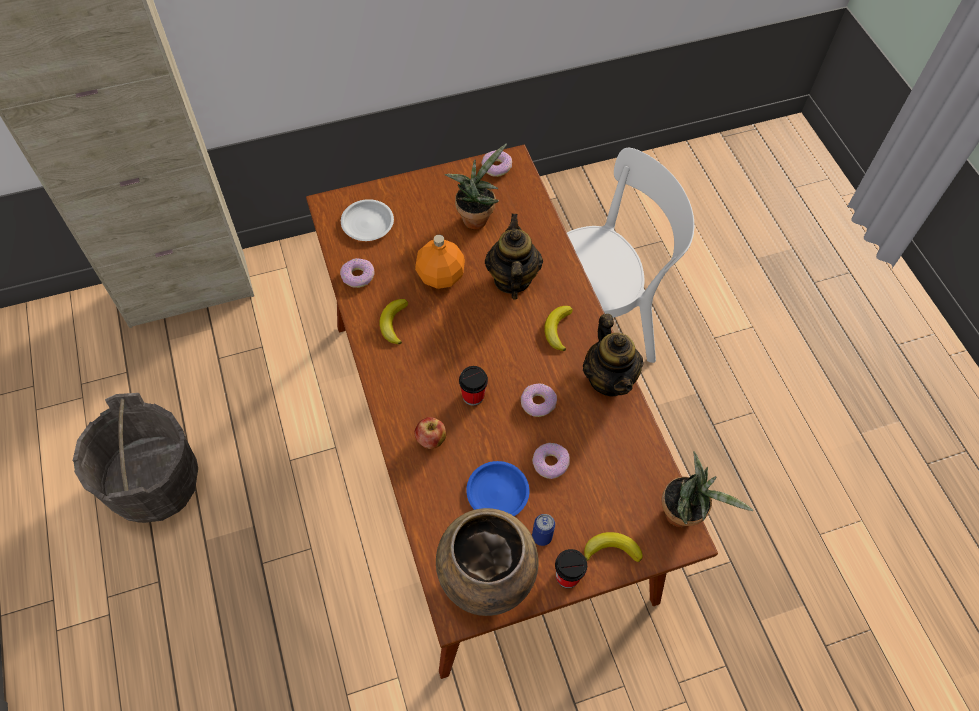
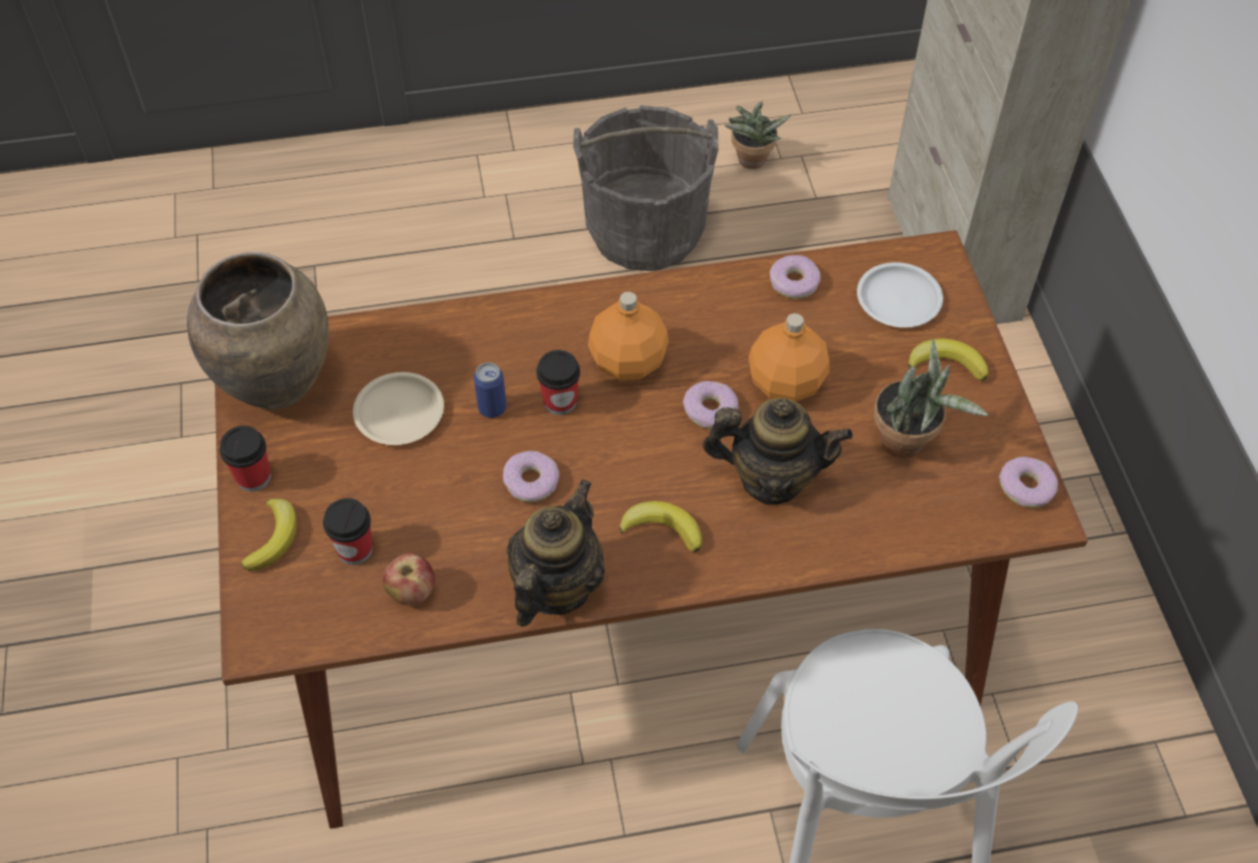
camera: 100 degrees right, 5 degrees down
(393, 323) = (703, 318): banana -> banana (947, 363)
(431, 440) = (498, 346): apple -> apple (412, 592)
(434, 361) = (628, 361): none -> orange bottle
(498, 492) = (399, 413): blue plate -> beige plate
(542, 536) = (319, 456): can -> can (492, 408)
(550, 463) = (427, 482): donut -> donut (710, 410)
(609, 379) = (555, 587): teapot -> teapot turned 120 degrees clockwise
(609, 496) = (355, 549): none -> cup
(684, 514) = (297, 646): potted plant -> potted plant (751, 163)

